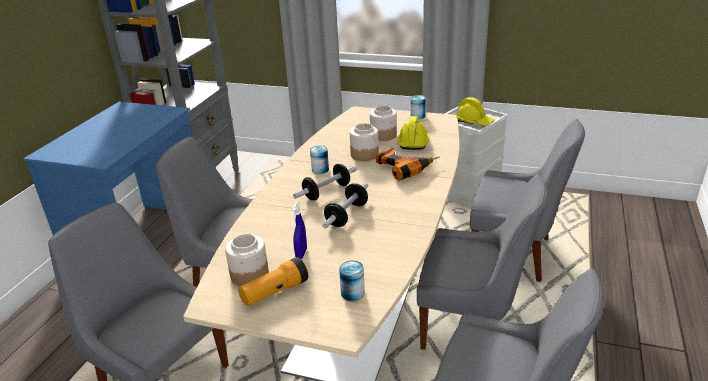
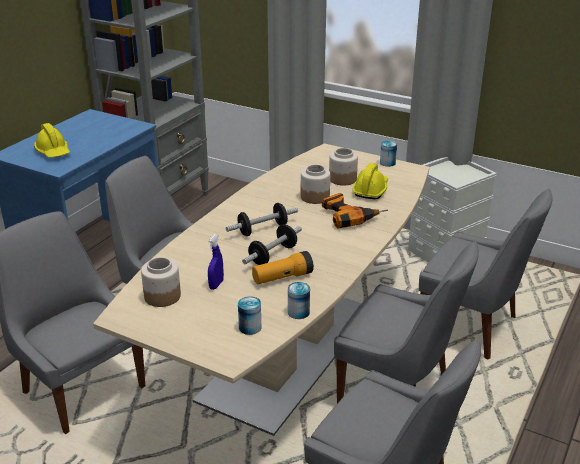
camera: 10 degrees right, 0 degrees up
(275, 292) = (180, 315): flashlight -> flashlight (282, 278)
(320, 169) = (264, 206): can -> can (298, 312)
(474, 121) = (456, 176): yellow hard hat -> yellow hard hat (53, 152)

